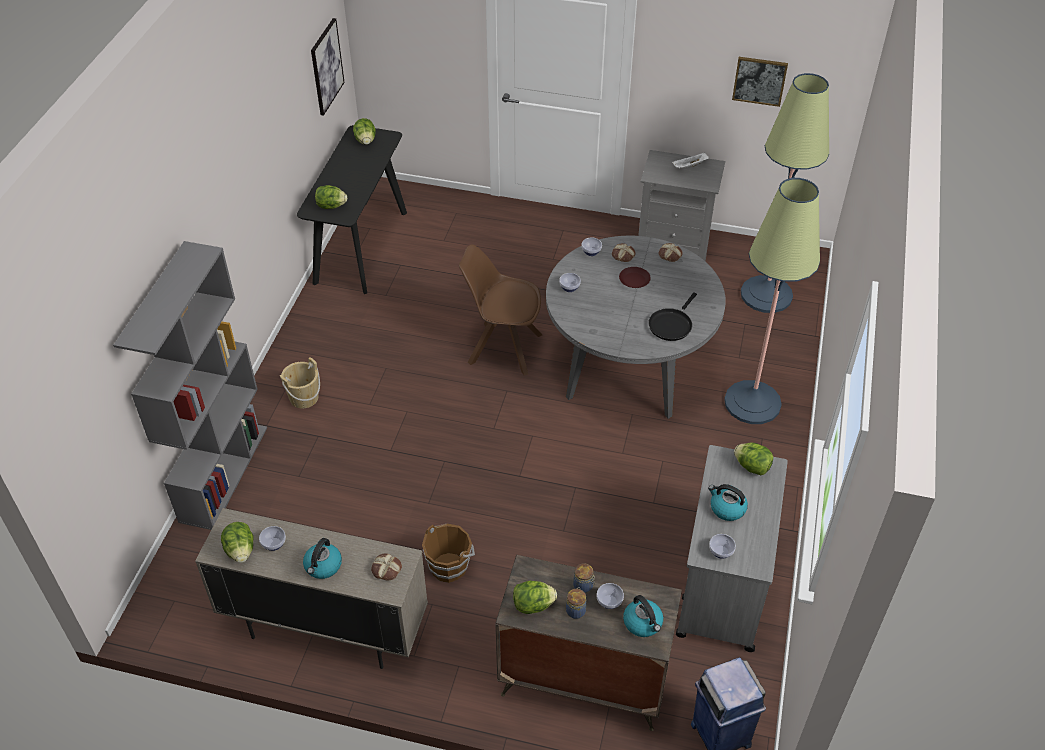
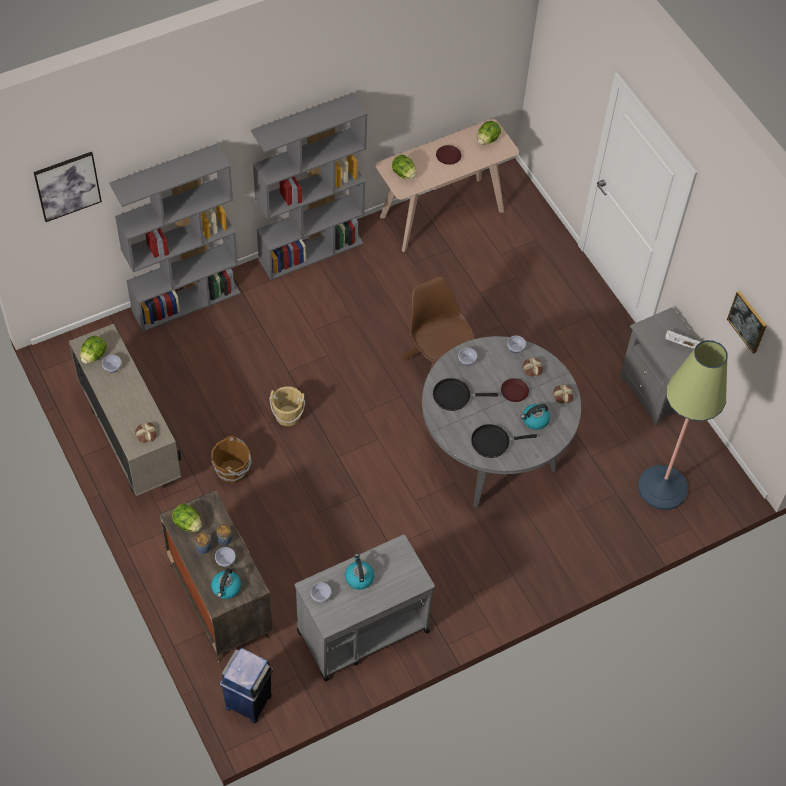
camera: 45 degrees right, 10 degrees up
(288, 349) = (311, 251): none -> grey bookcase
(304, 398) = (282, 292): beige bucket -> beige bucket (288, 415)
(323, 566) = (120, 402): kettle -> kettle (534, 420)
(326, 66) = (480, 68): picture -> picture (67, 186)
(351, 171) = (448, 157): none -> brown plate
(360, 247) = (442, 213): black console table -> beige console table
(597, 318) = (454, 396): none -> black frying pan
(752, 403) = (541, 548): floor lamp -> none
(752, 467) = (408, 570): lettuce -> none

